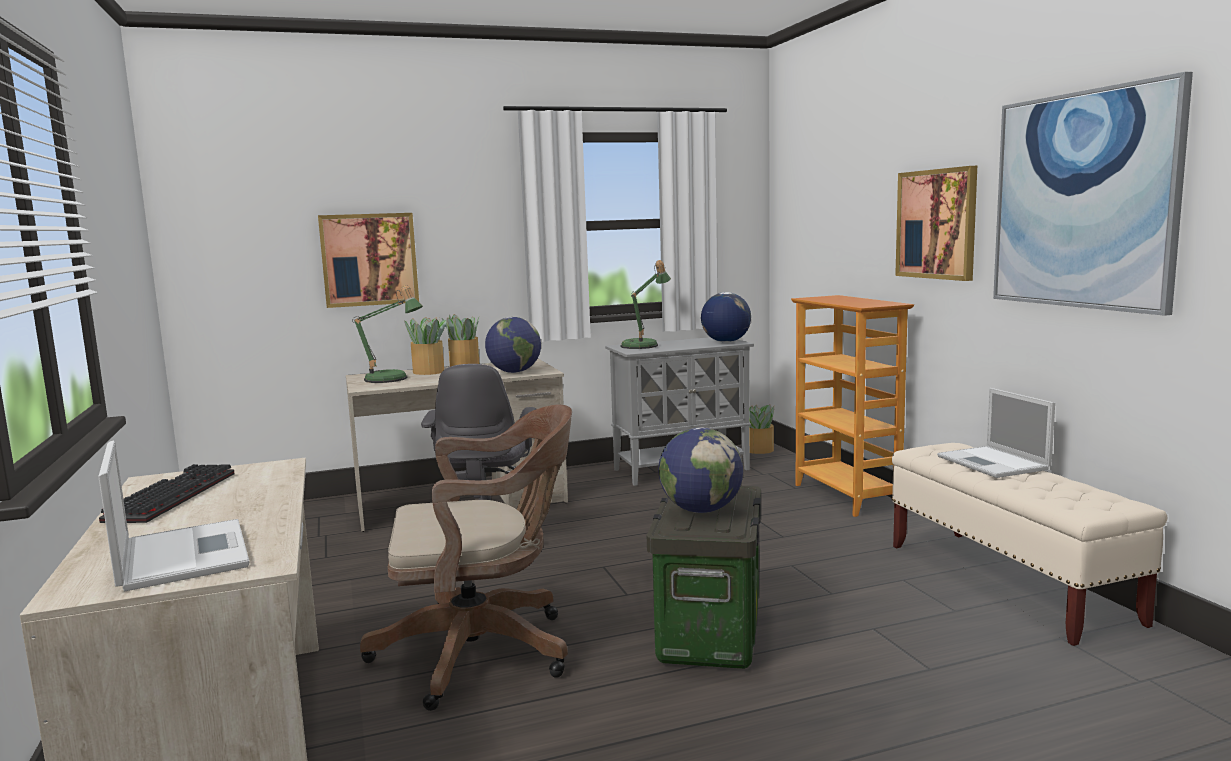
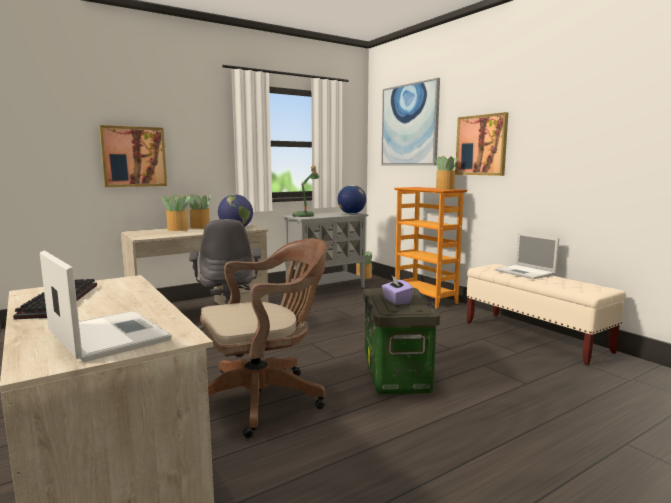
camera: 15 degrees left, 0 degrees up
(391, 380) = (156, 233): table lamp -> none
(701, 510) = (396, 301): globe -> purple tissue box
(875, 302) = (445, 188): none -> potted plant
(1083, 200) = (574, 130): picture -> picture (409, 125)

